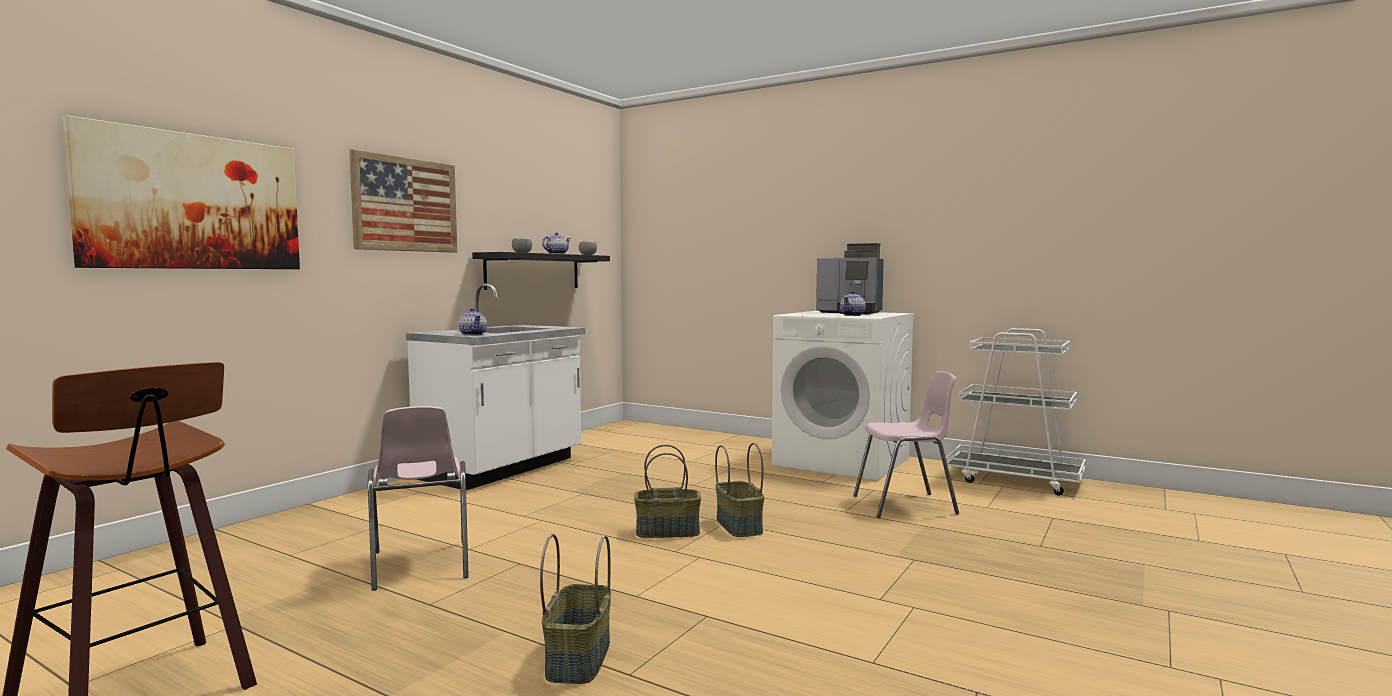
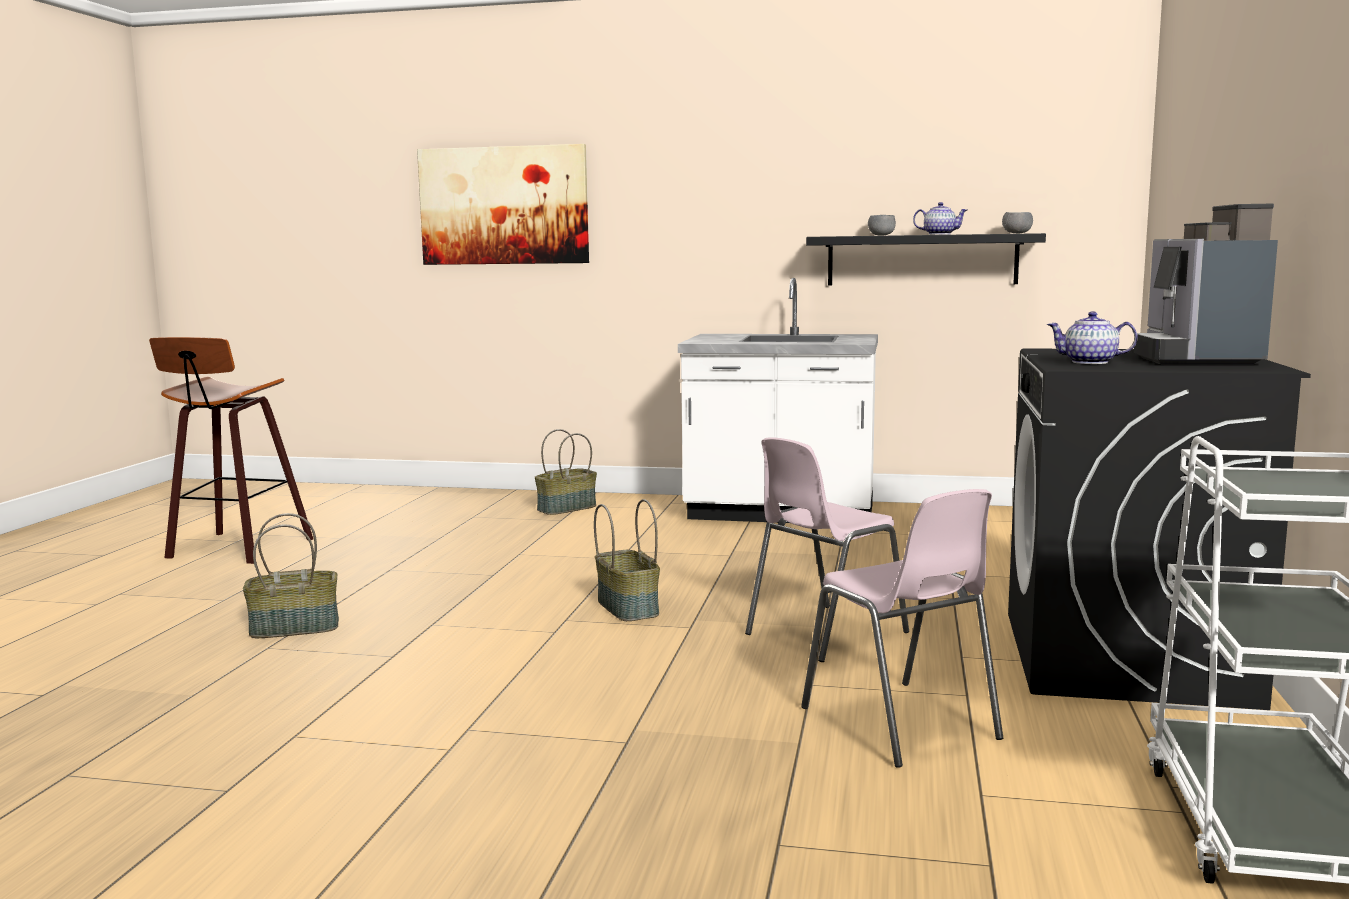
camera: 70 degrees right, 5 degrees up
(405, 204) = (715, 185): picture -> none
(420, 565) = (470, 550): pink chair -> pink chair (823, 633)
(473, 334) = (704, 341): teapot -> none
(740, 526) = (679, 635): basket -> basket (567, 508)
(843, 461) = (1126, 659): white washing machine -> black washing machine

